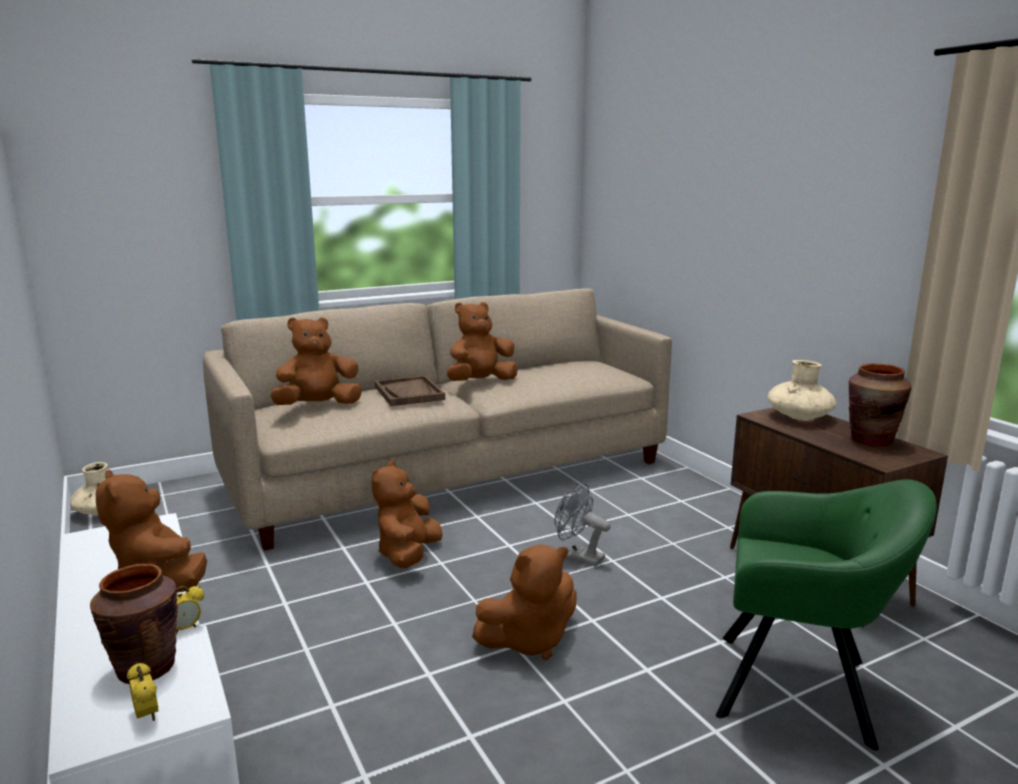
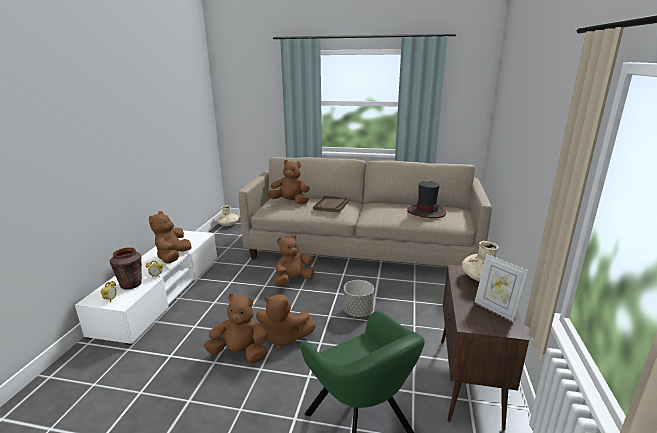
camera: 40 degrees right, 5 degrees up
(480, 382) = (375, 207): brown plush toy -> brown plush toy (240, 353)
(564, 371) = (426, 211): none -> hat
(578, 557) = (358, 312): grey fan -> grey planter
(871, 440) = (495, 309): brown vase -> picture frame

